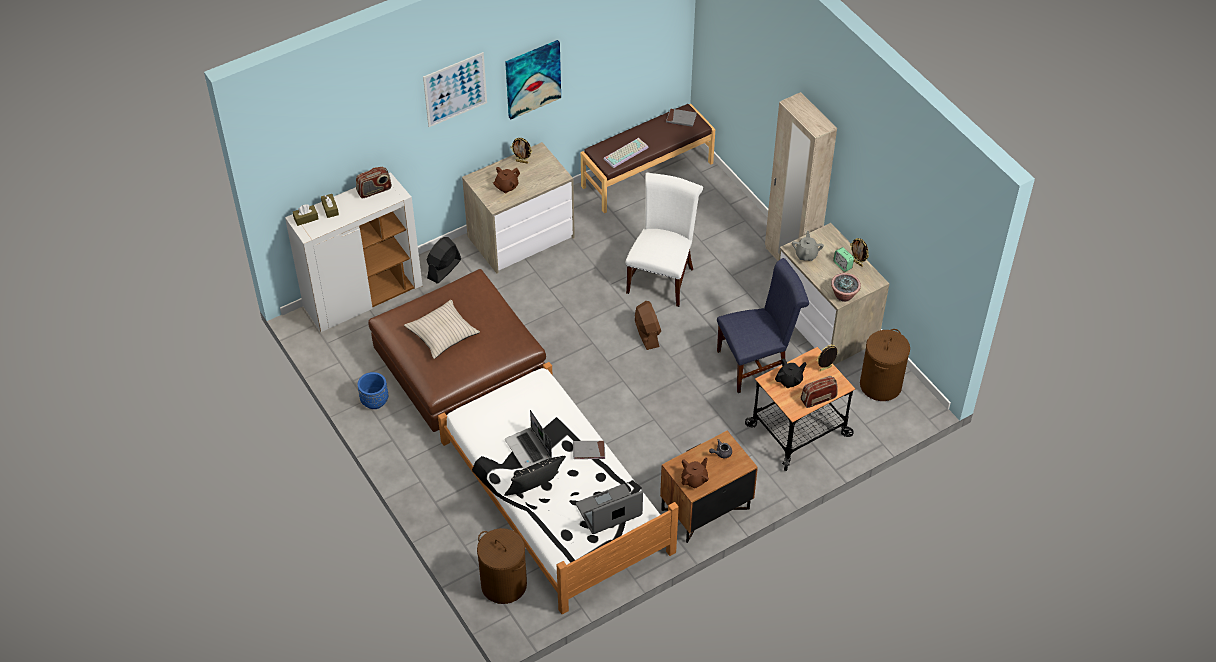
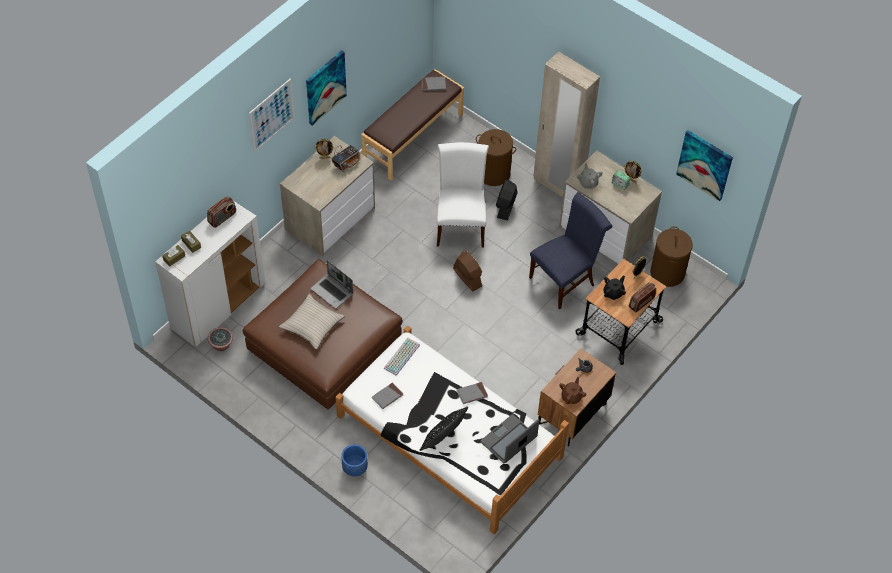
camera: 20 degrees left, 5 degrees up
(374, 401) = (266, 396): blue planter -> blue planter (354, 468)
(444, 269) = (276, 264): black fan -> black fan (506, 207)
(493, 429) = (387, 396): none -> grey book
(504, 584) = (438, 523): brown laundry basket -> brown laundry basket (493, 173)
(506, 186) = (321, 183): brown teapot -> none
(529, 449) = (424, 406): laptop -> laptop (332, 291)
(543, 173) = (346, 163): none -> radio
(626, 152) = (400, 126): keyboard -> keyboard (401, 355)
(844, 295) = (631, 210): potted plant -> potted plant (221, 345)
(932, 254) = (705, 164): none -> picture

